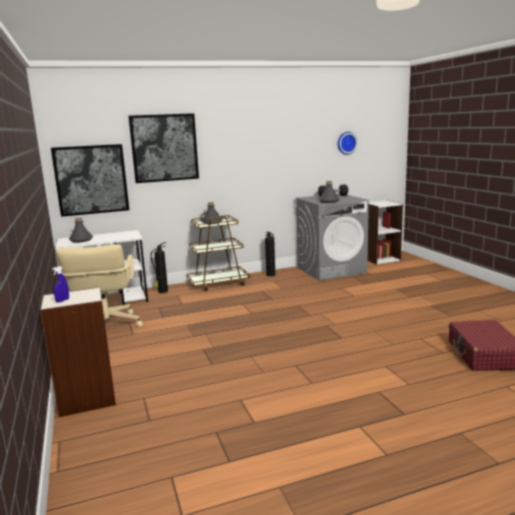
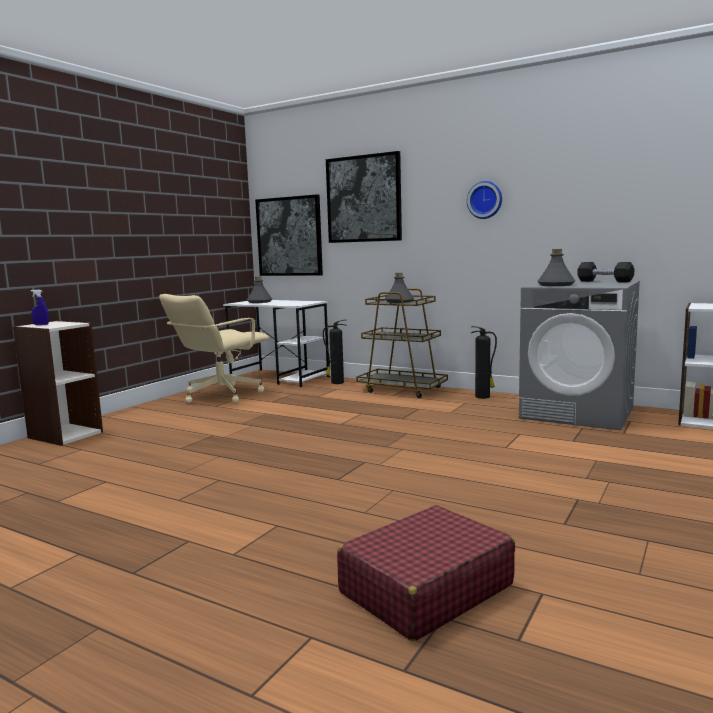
camera: 50 degrees right, 5 degrees down
(346, 143) = (659, 187): wall clock -> wall clock (485, 200)

